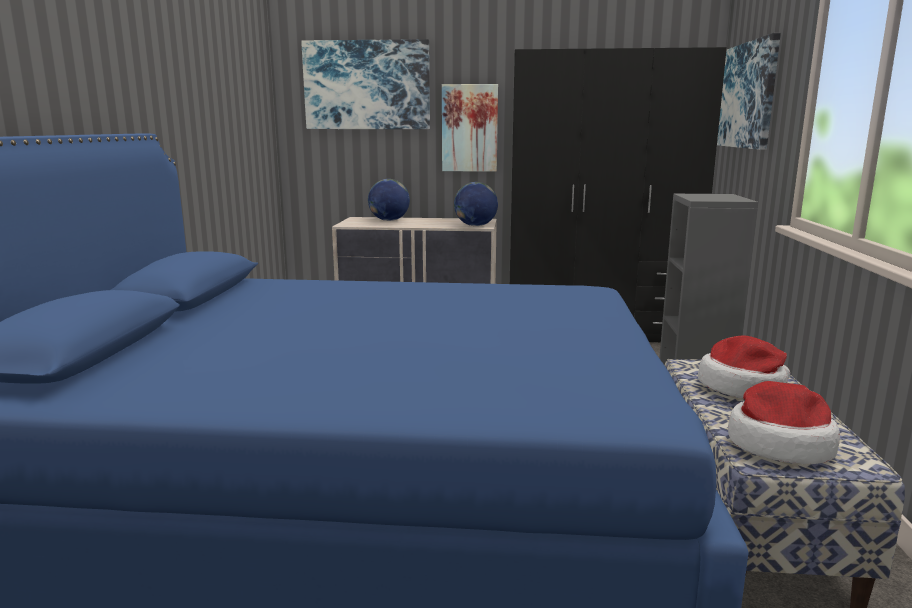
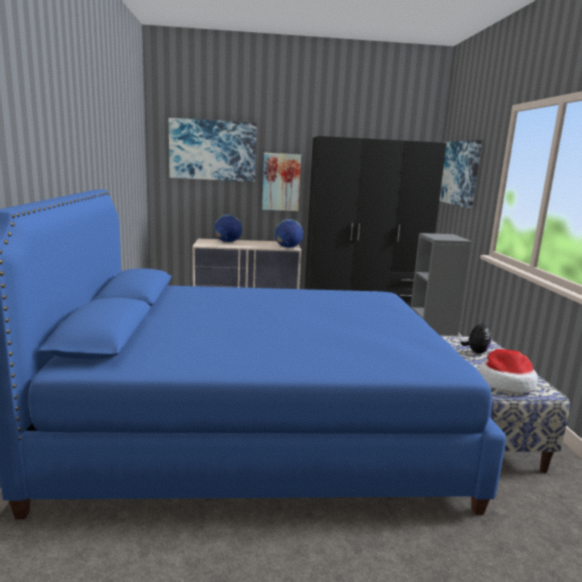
camera: 10 degrees left, 0 degrees up
(743, 388) = (476, 352): hat -> plush toy

